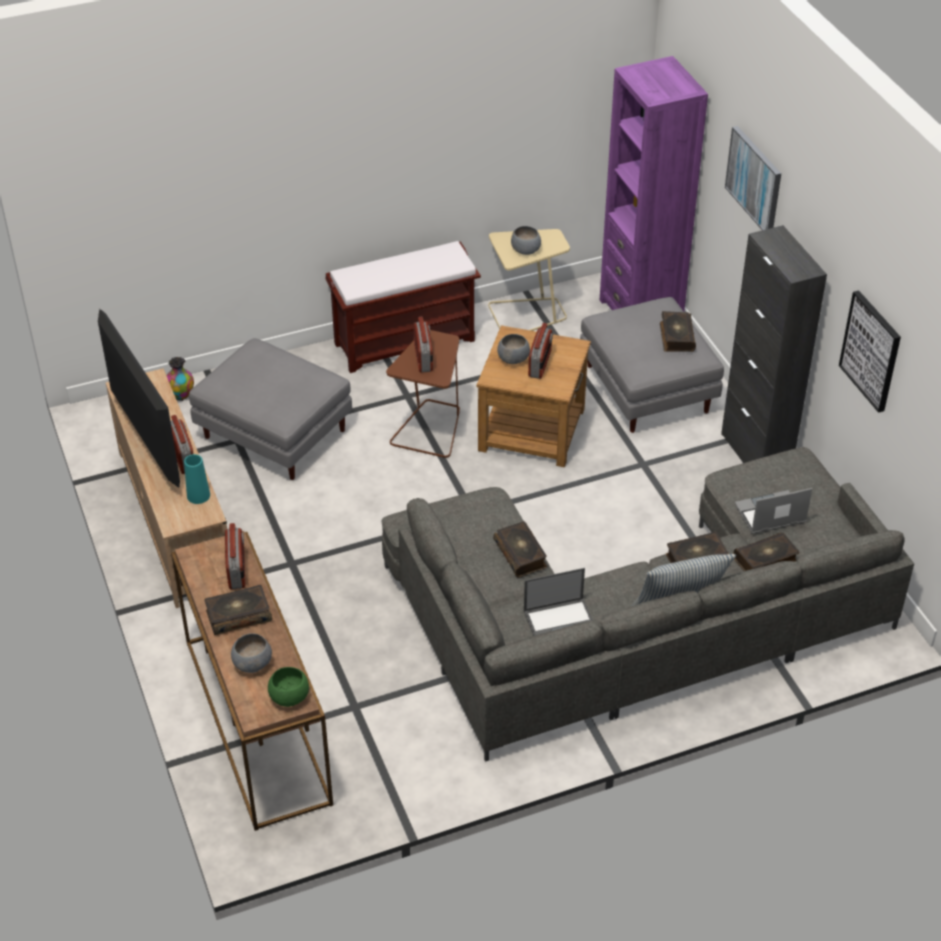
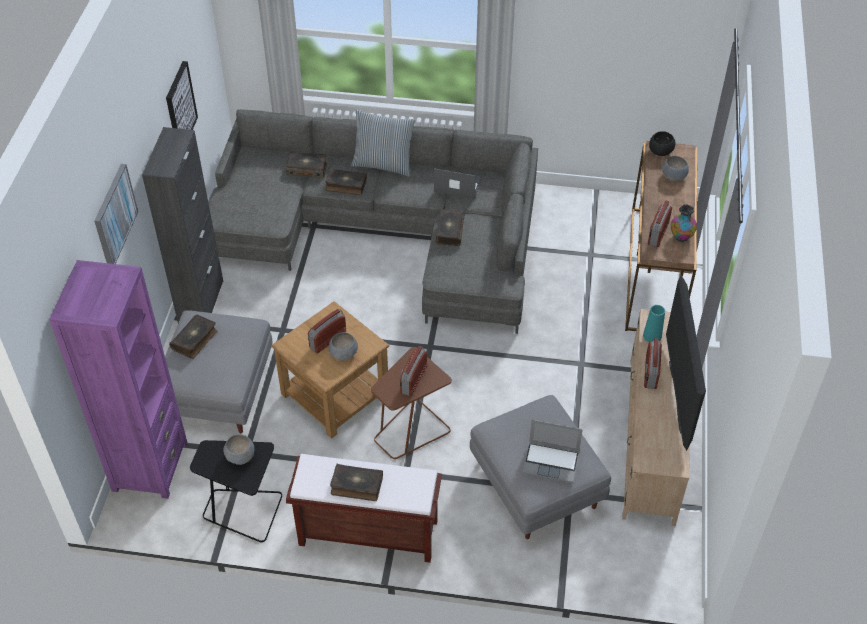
camera: 150 degrees left, 5 degrees up
(181, 395) = (597, 566): vase -> vase (681, 237)
(238, 615) = (669, 205): book -> book (356, 486)
(290, 696) = (660, 151): green bowl -> black bowl
(526, 315) = (243, 511): beige side table -> black side table
(769, 515) = (275, 192): laptop -> laptop (551, 462)

